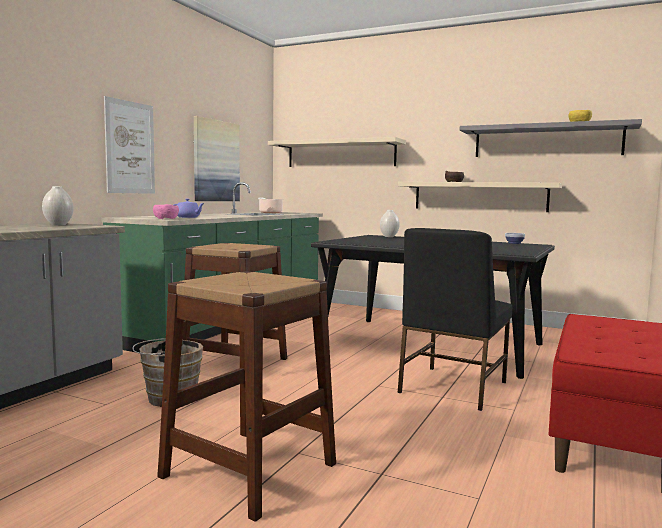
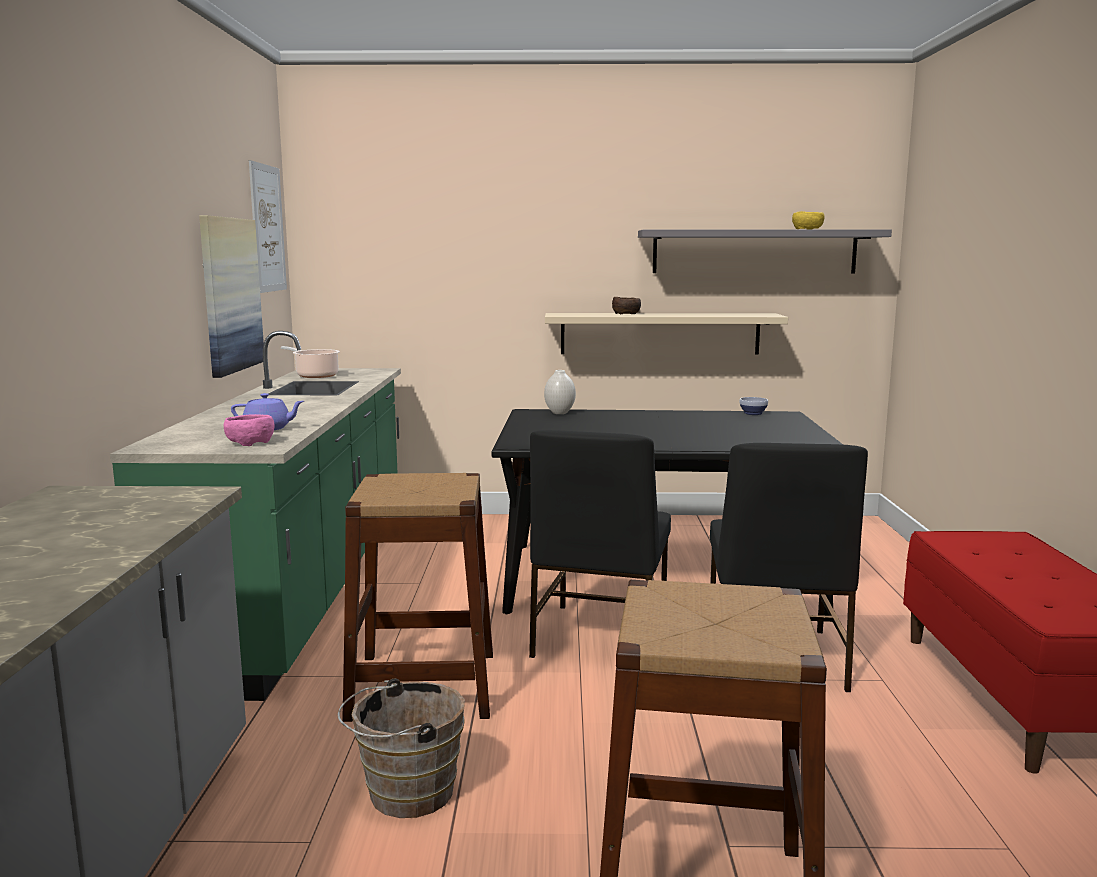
camera: 25 degrees left, 5 degrees up
(58, 225) = (104, 504): white vase -> none
(130, 147) = (127, 299): picture -> picture (267, 228)
(340, 154) = (424, 265): beige shelf -> none
(355, 362) = (598, 637): none -> black chair

